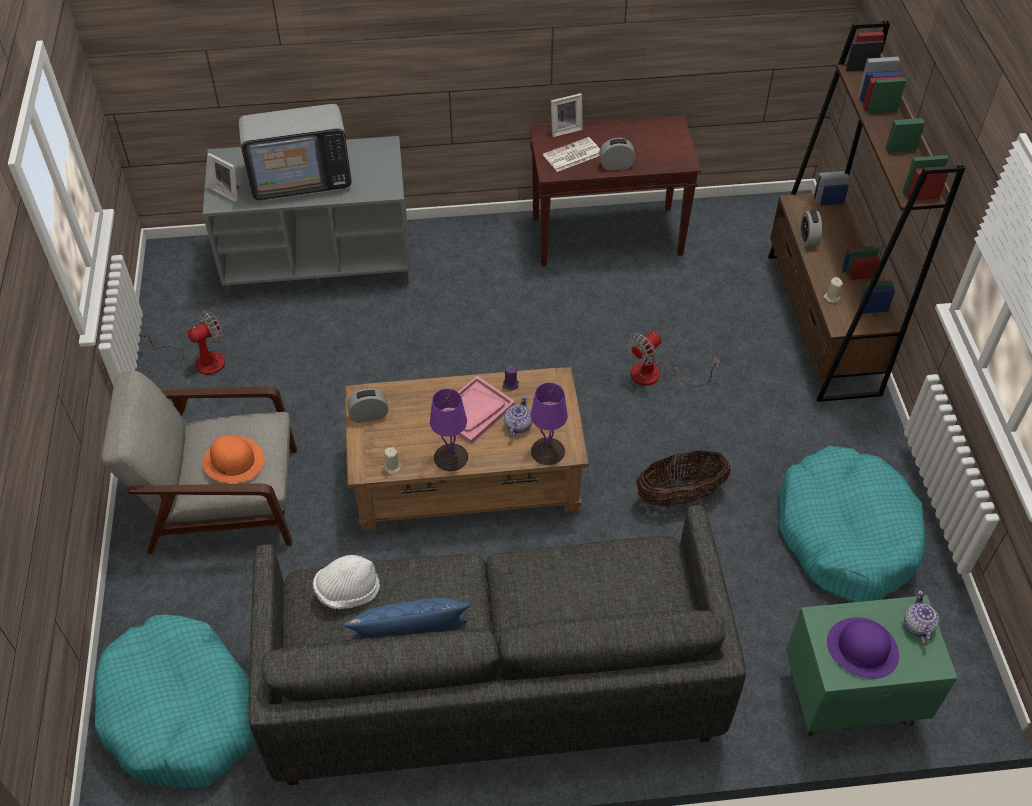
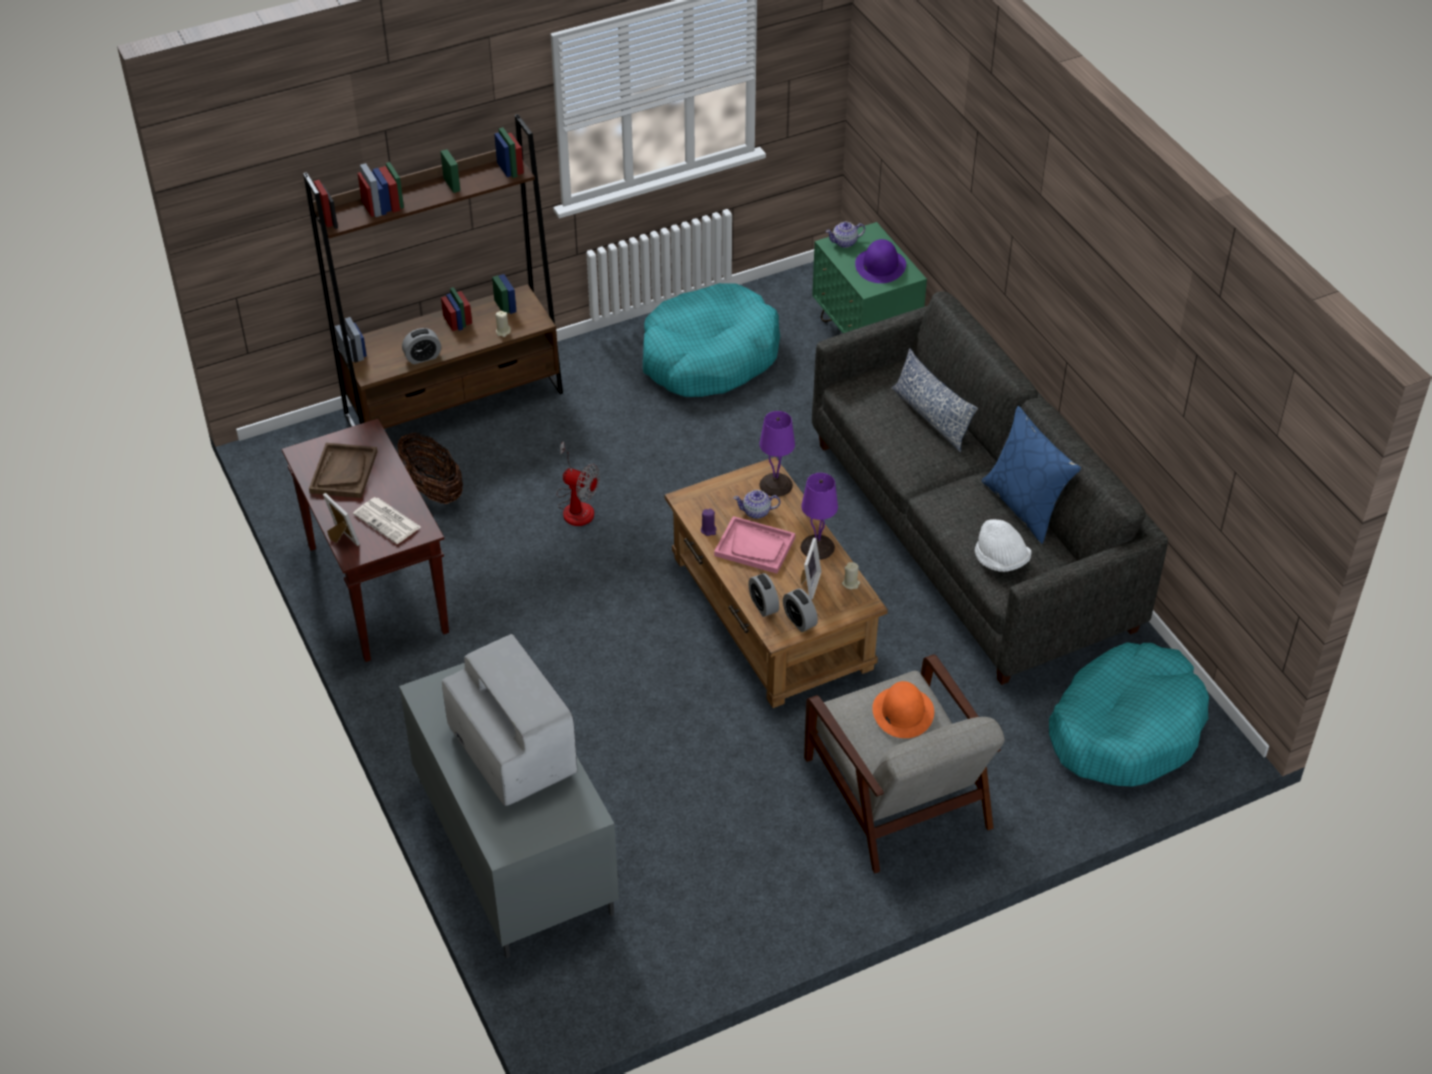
camera: 110 degrees left, 5 degrees down
(200, 361) = (726, 899): fan -> none
(229, 192) = (565, 813): picture frame -> picture frame (808, 584)
(587, 614) = (931, 417): none -> pillow
(616, 165) = (393, 482): alarm clock -> alarm clock (763, 605)
(641, 141) = (343, 472): none -> brown tray
(679, 495) = (719, 462): basket -> basket (432, 489)

